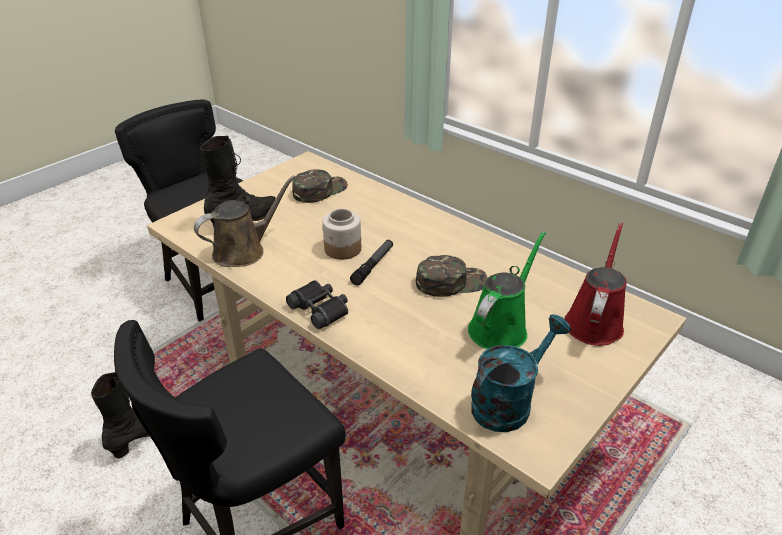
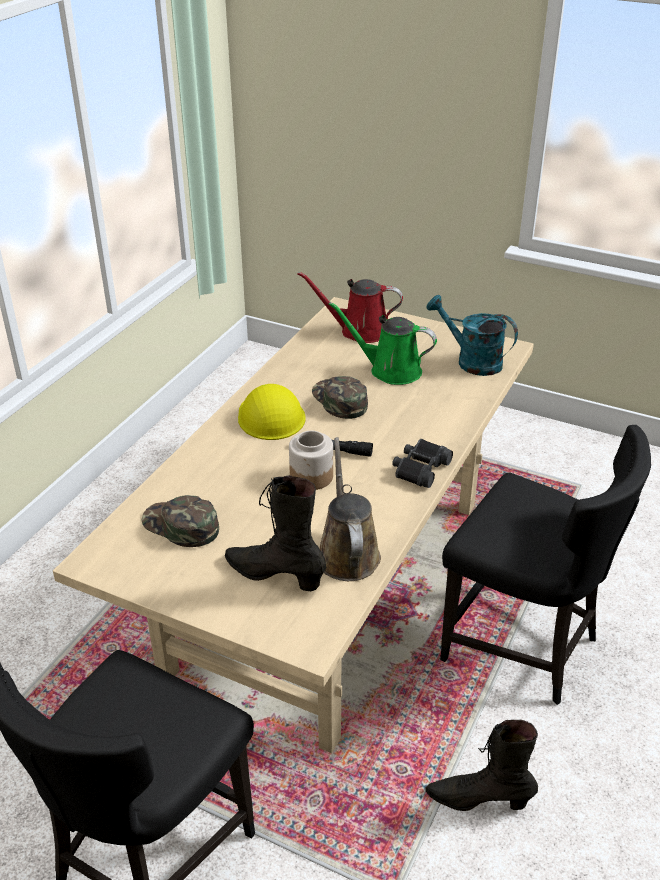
camera: 105 degrees left, 0 degrees up
(243, 251) = (347, 553): brown watering can -> brown watering can turned 45 degrees clockwise
(438, 241) = (271, 416): none -> yellow hard hat

